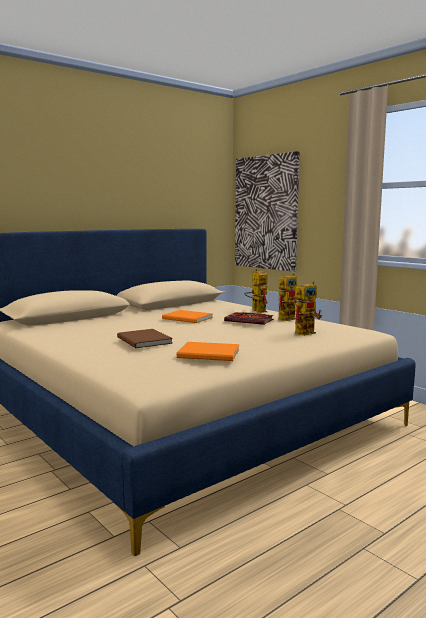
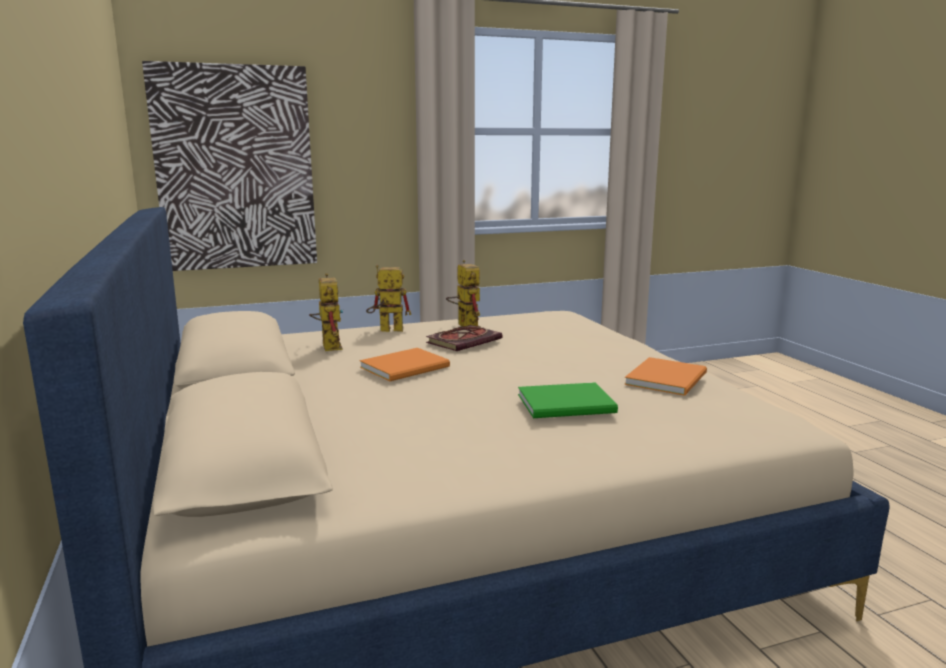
camera: 70 degrees left, 5 degrees up
(143, 341) = (569, 404): brown book -> green book
(306, 332) = (551, 330): toy robot -> toy robot (328, 345)

